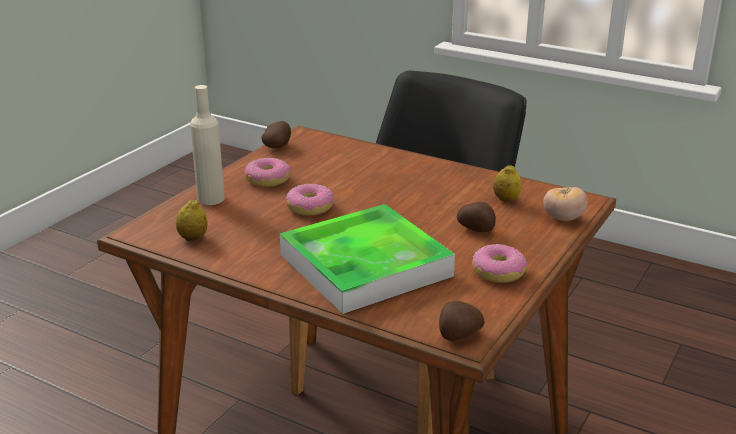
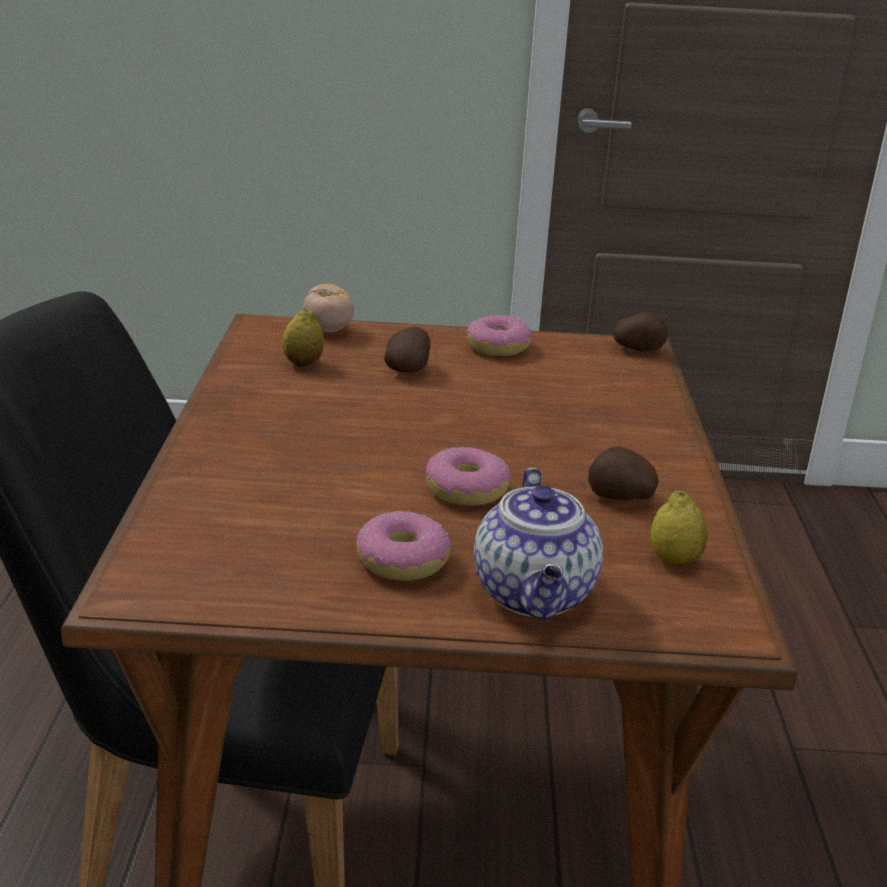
camera: 120 degrees left, 0 degrees up
(211, 199) = (535, 595): beige bottle -> teapot
(278, 146) = (227, 602): potato -> potato (620, 497)
(365, 265) = (575, 415): tray -> none

